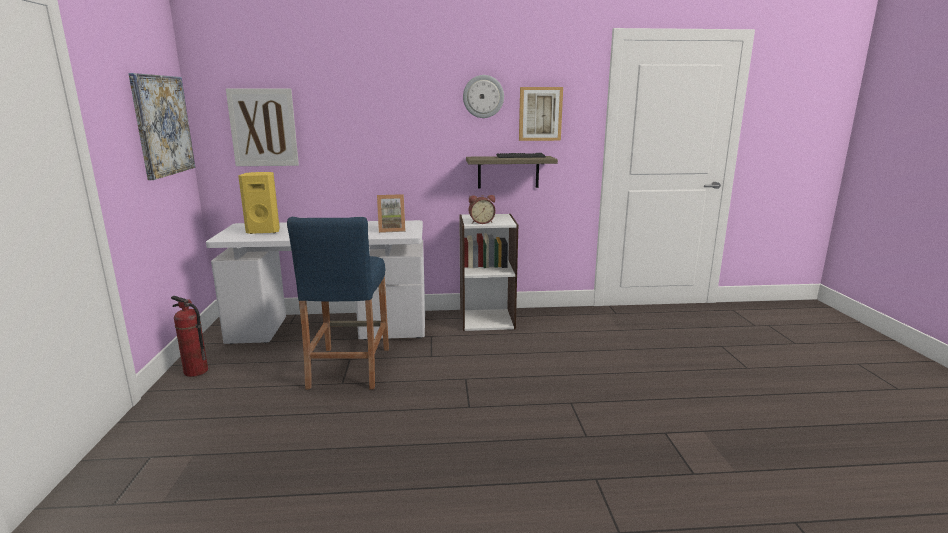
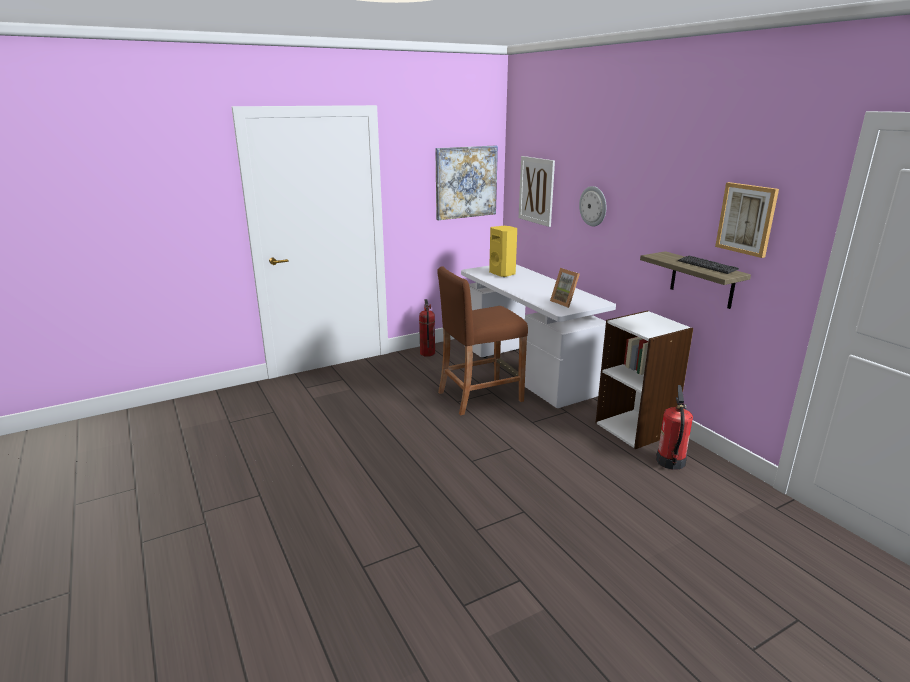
camera: 65 degrees right, 5 degrees up
(349, 367) = (480, 396): blue stool -> brown stool
(481, 222) = (631, 324): alarm clock -> none
(483, 96) = (690, 188): wall clock -> wall clock (593, 206)
(542, 323) = (670, 462): none -> fire extinguisher

